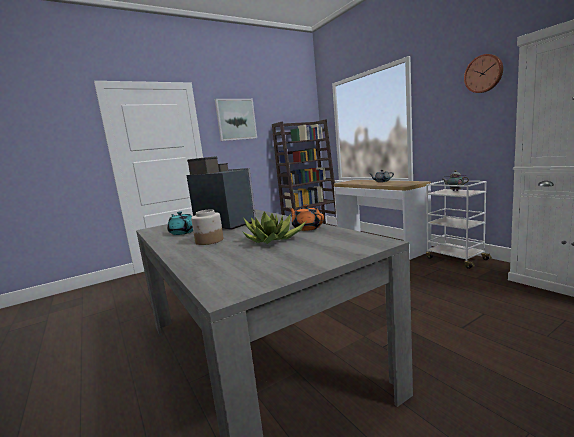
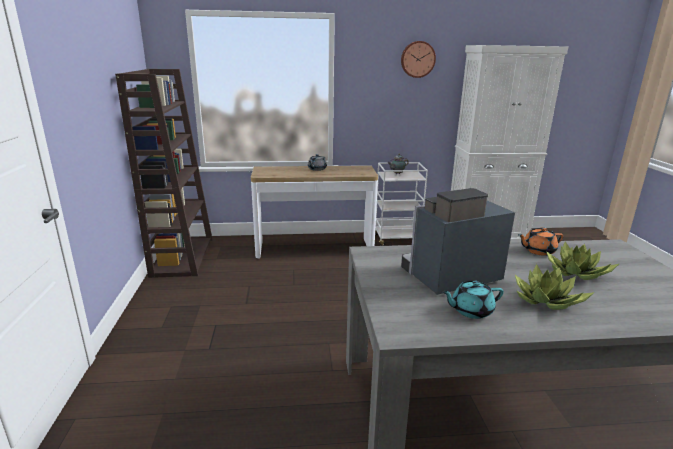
camera: 65 degrees left, 10 degrees up
(209, 241) = (547, 300): jar -> potted plant
(236, 119) = (76, 64): picture -> none

